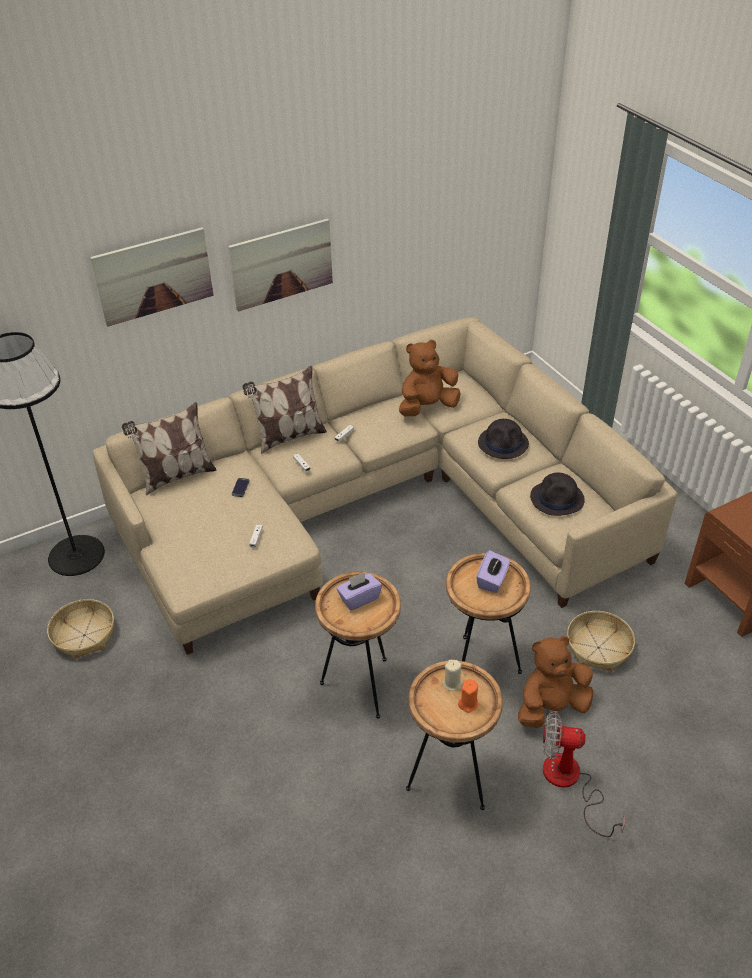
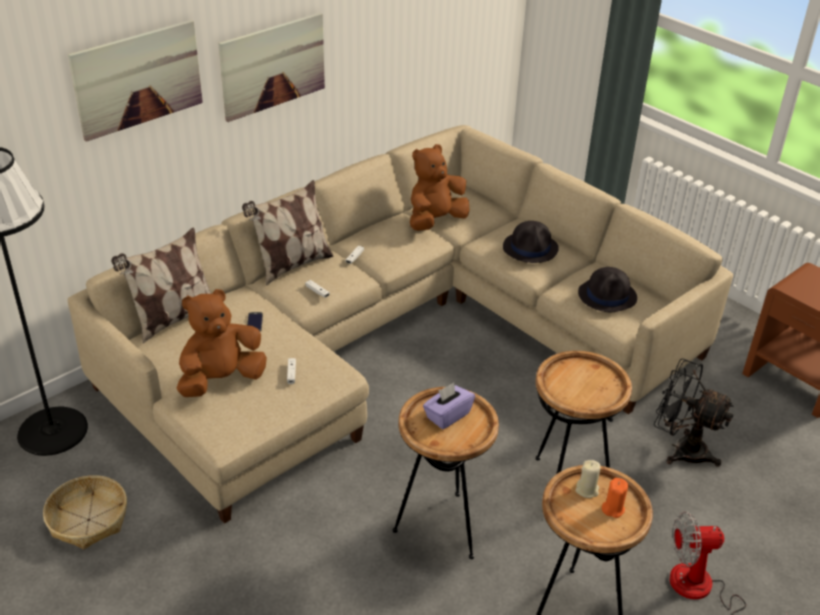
camera: 15 degrees left, 5 degrees down
(492, 580) = (586, 378): purple tissue box -> none
(551, 707) = (655, 517): brown plush toy -> brown plush toy (221, 380)
(598, 648) = (681, 449): basket -> black fan

